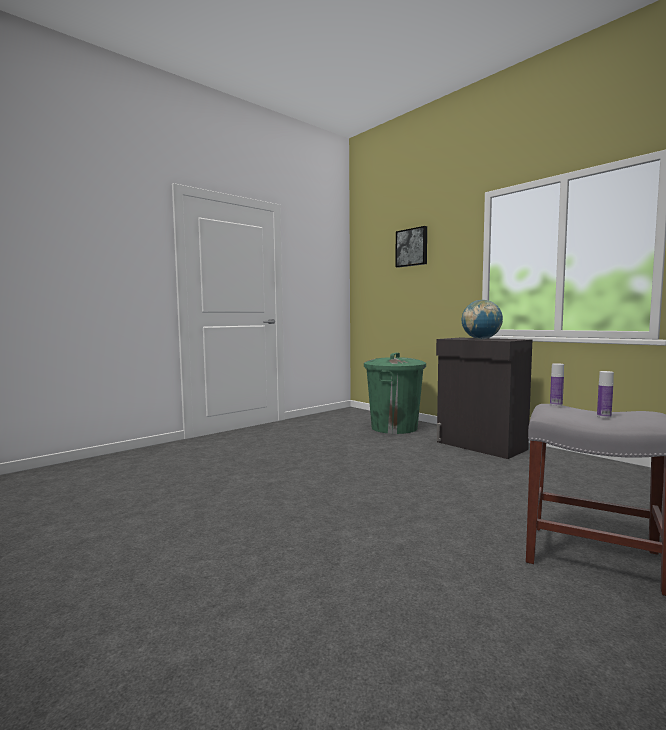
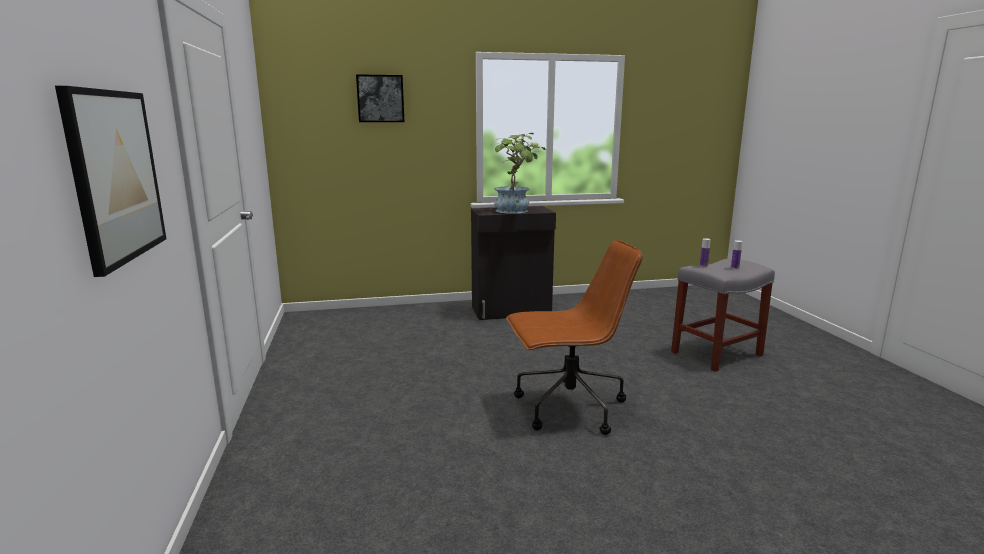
camera: 60 degrees left, 10 degrees up
(81, 269) = (115, 176): none -> picture
(315, 501) = (568, 408): none -> brown office chair
(394, 427) = (409, 320): green trash can -> none
(481, 339) = (516, 211): globe -> potted plant

